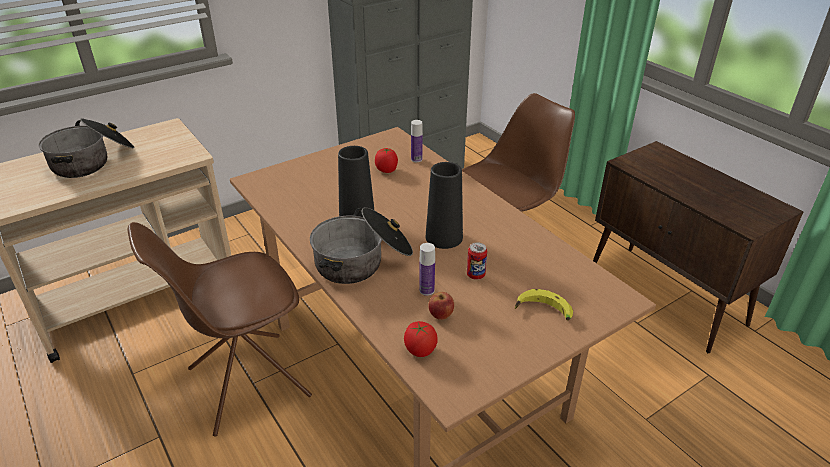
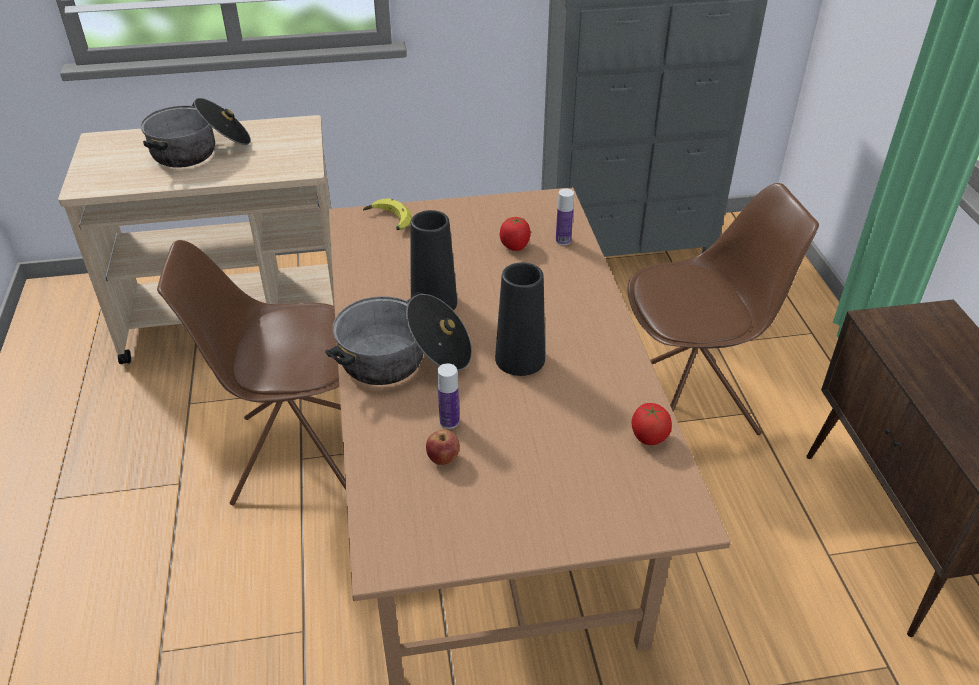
camera: 25 degrees right, 5 degrees up
(420, 350) = (388, 493): tomato -> tomato (648, 437)
(475, 275) = (522, 421): can -> none
(543, 312) = (569, 499): banana -> banana (388, 221)

